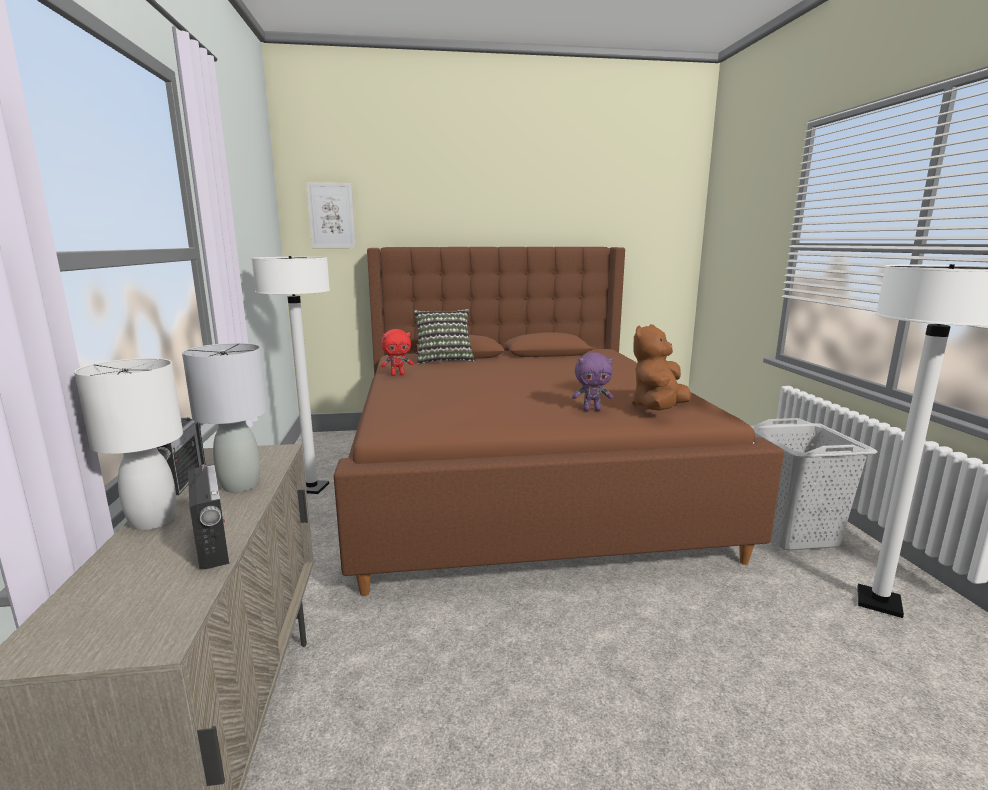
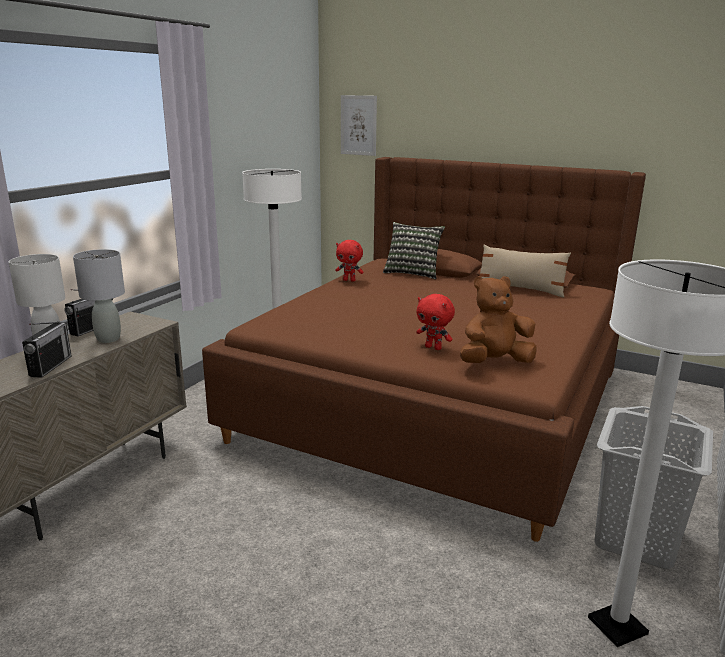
camera: 35 degrees right, 5 degrees up
(556, 358) = (520, 290): none -> beige pillow
(592, 409) = (433, 347): purple plush toy -> red plush toy

